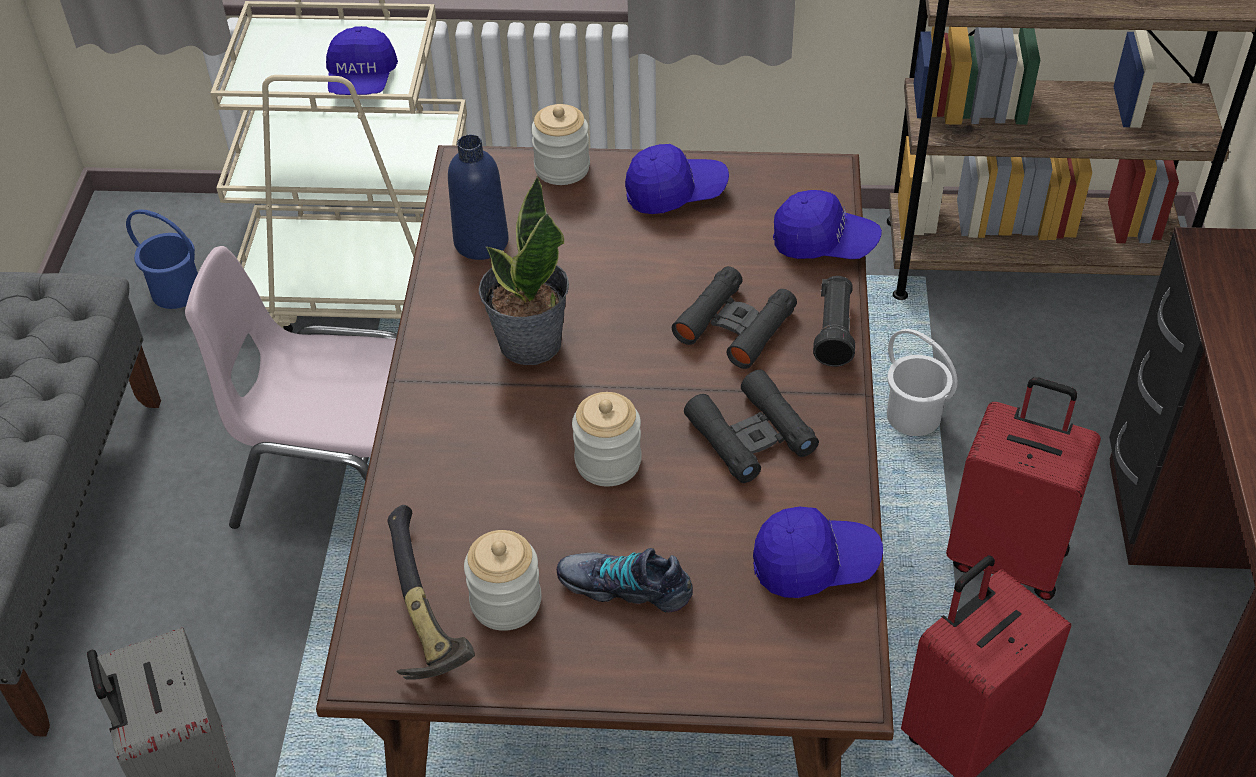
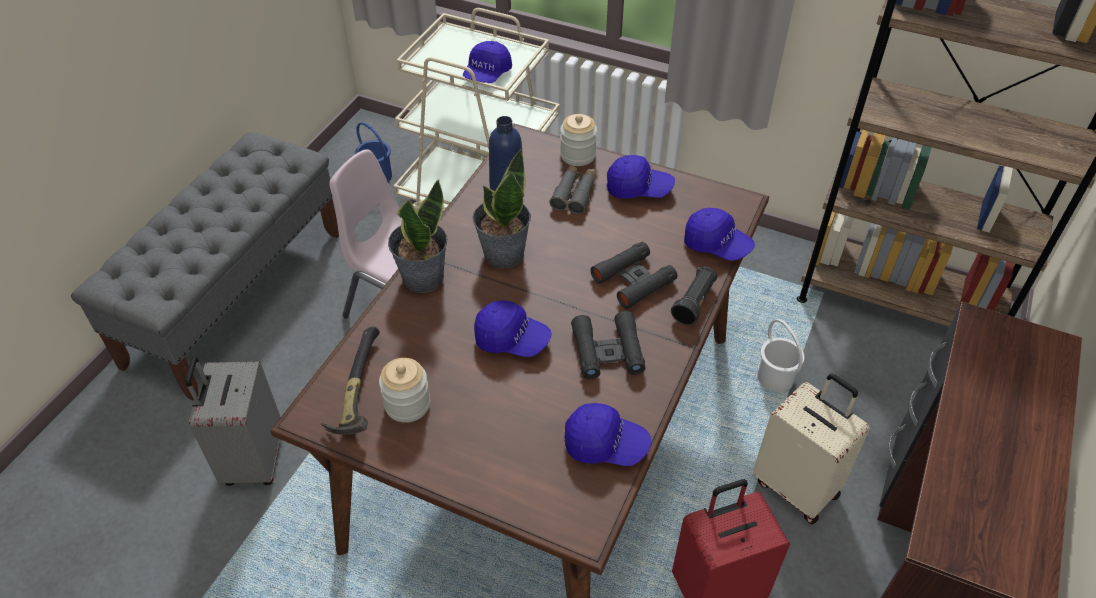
camera: 20 degrees right, 0 degrees up
(427, 413) = (422, 277): none -> potted plant
(587, 226) = (574, 194): none -> grey binoculars
(608, 462) = (512, 340): jar -> blue cap
(625, 586) = (482, 418): shoe -> none
(1008, 556) = (797, 487): red suitcase -> beige suitcase

